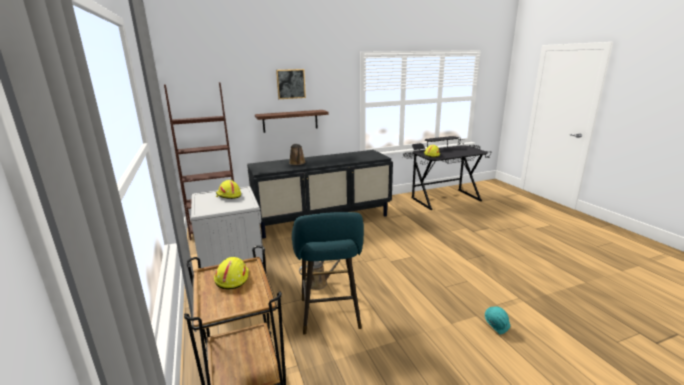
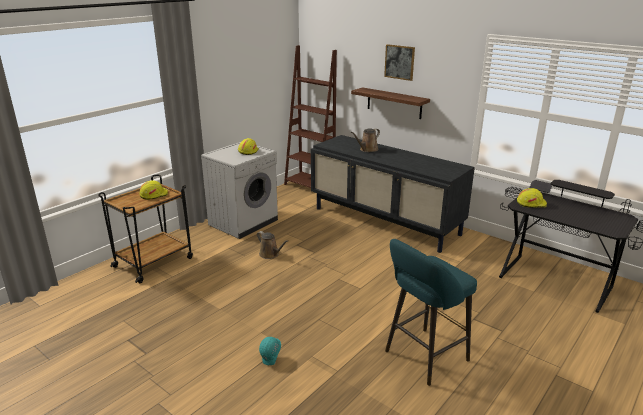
camera: 60 degrees right, 5 degrees up
(330, 316) = (230, 272): turquoise stool -> turquoise stool (423, 357)

